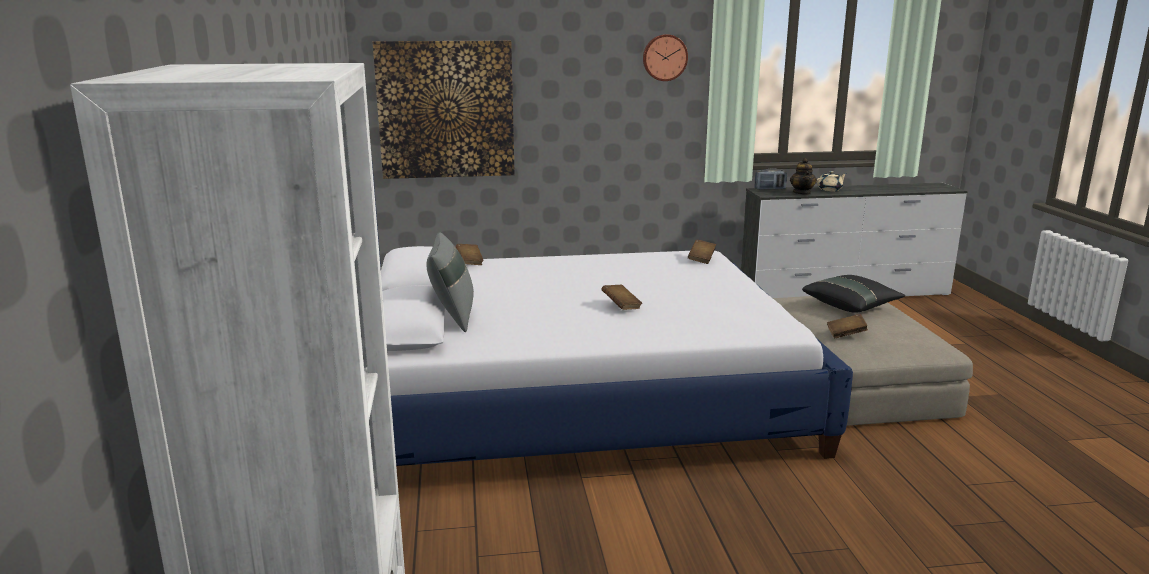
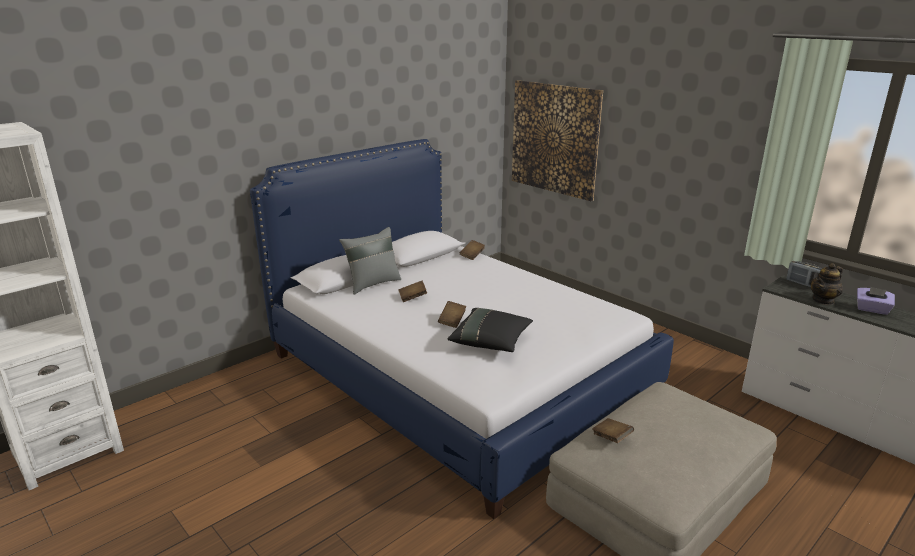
camera: 55 degrees right, 5 degrees up
(664, 57) = (731, 123): wall clock -> none
(701, 259) = (605, 318): brown book -> brown book (412, 297)
(830, 190) = (872, 309): beige teapot -> purple tissue box
(851, 306) = (687, 424): black pillow -> black pillow (491, 342)

